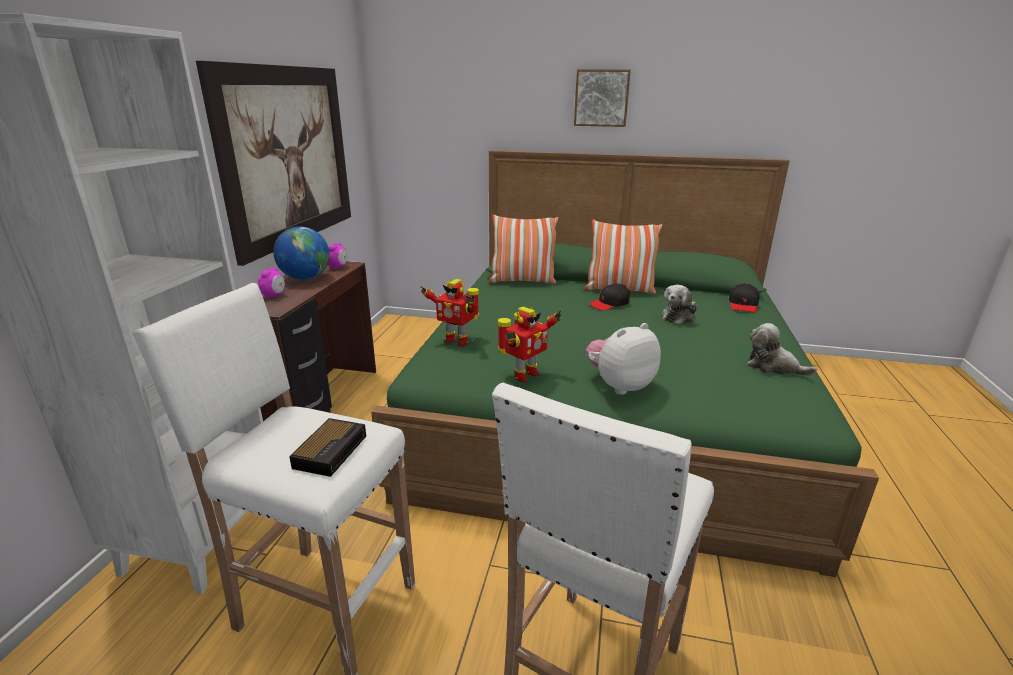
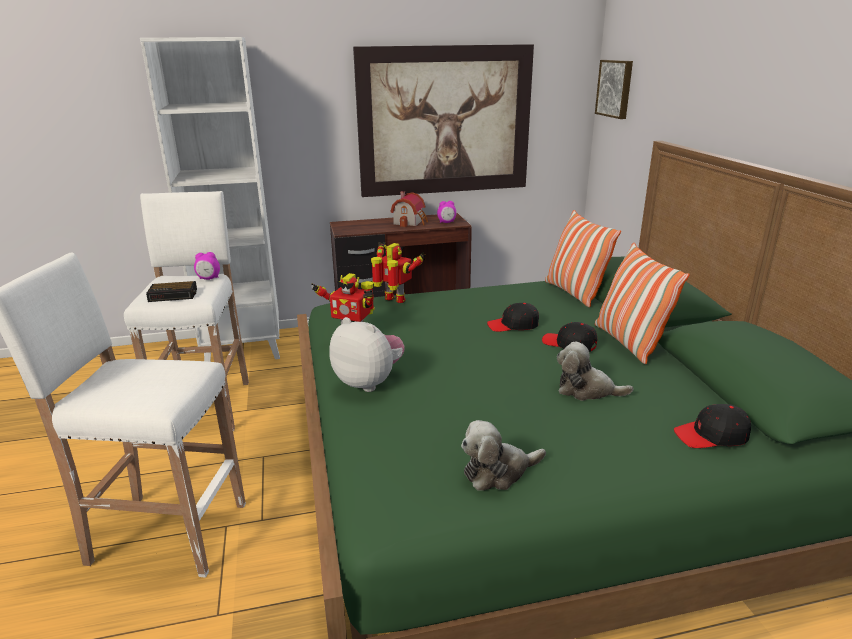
camera: 65 degrees right, 0 degrees up
(274, 296) = (367, 225): alarm clock -> alarm clock (209, 279)
(305, 278) = (410, 222): globe -> toy house
(456, 341) = (395, 300): toy robot -> toy robot turned 120 degrees clockwise
(562, 311) = (513, 325): none -> black cap
(601, 98) = (781, 83): picture -> picture (615, 88)
(773, 367) = (498, 472): plush toy -> plush toy turned 120 degrees counterclockwise

